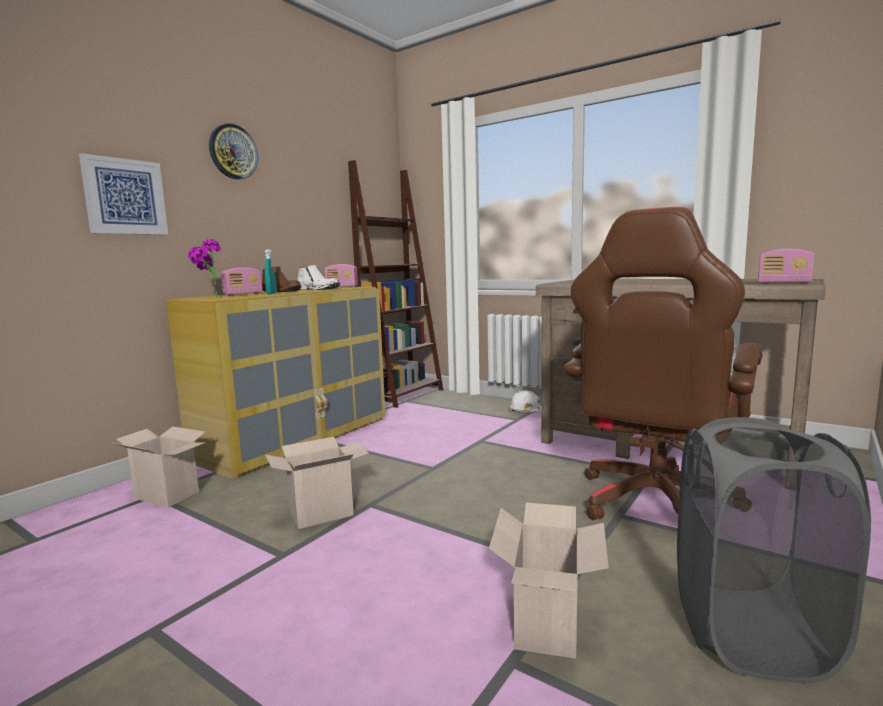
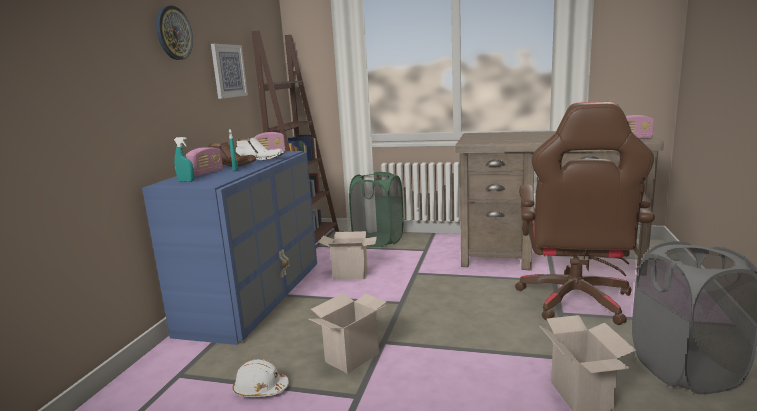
camera: 20 degrees left, 5 degrees up
(125, 197) = (101, 90): picture -> picture (228, 71)
(169, 495) = (194, 371): cardboard box -> cardboard box (351, 274)
(208, 297) = (186, 181): potted plant -> turquoise spray bottle
(296, 438) = (255, 297): yellow cabinet -> blue cabinet
(475, 403) = (378, 240): none -> green laundry basket
(526, 411) = (426, 242): white hard hat -> white hard hat (260, 389)

